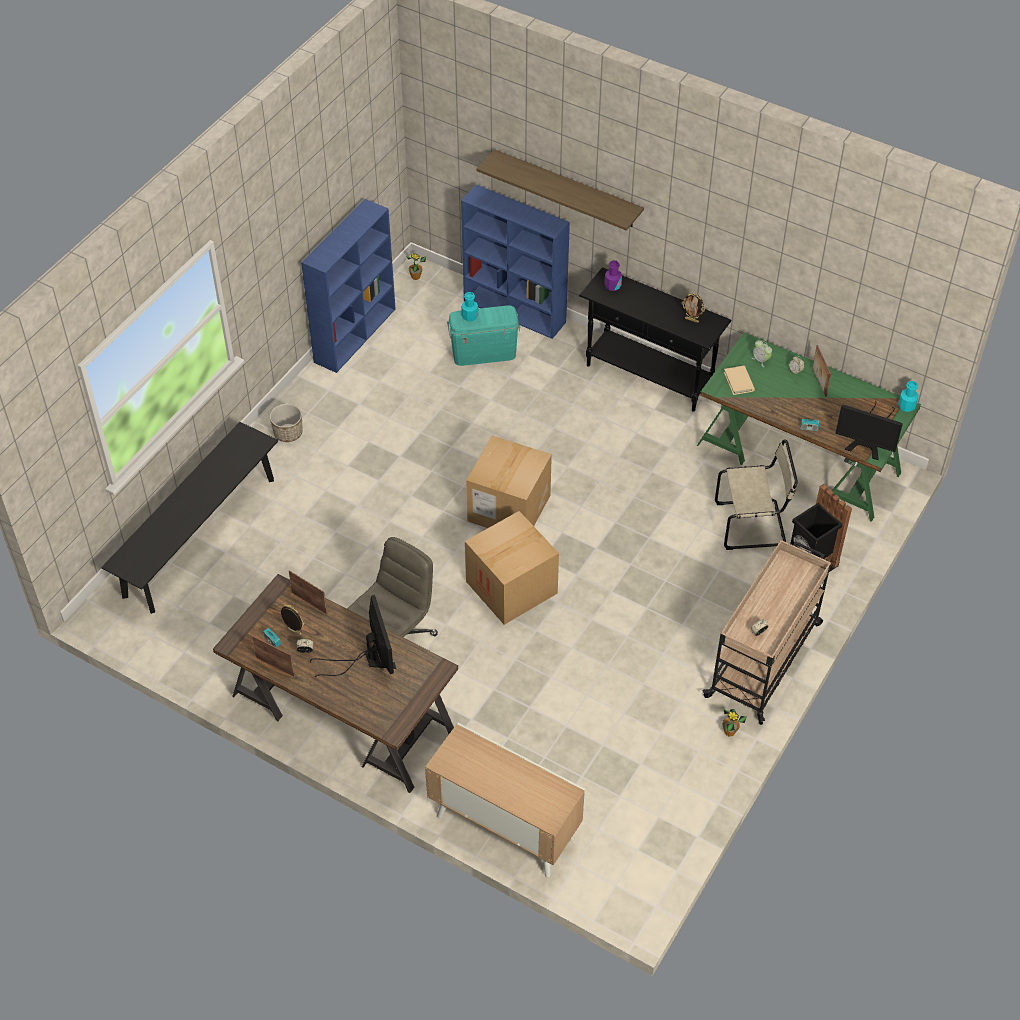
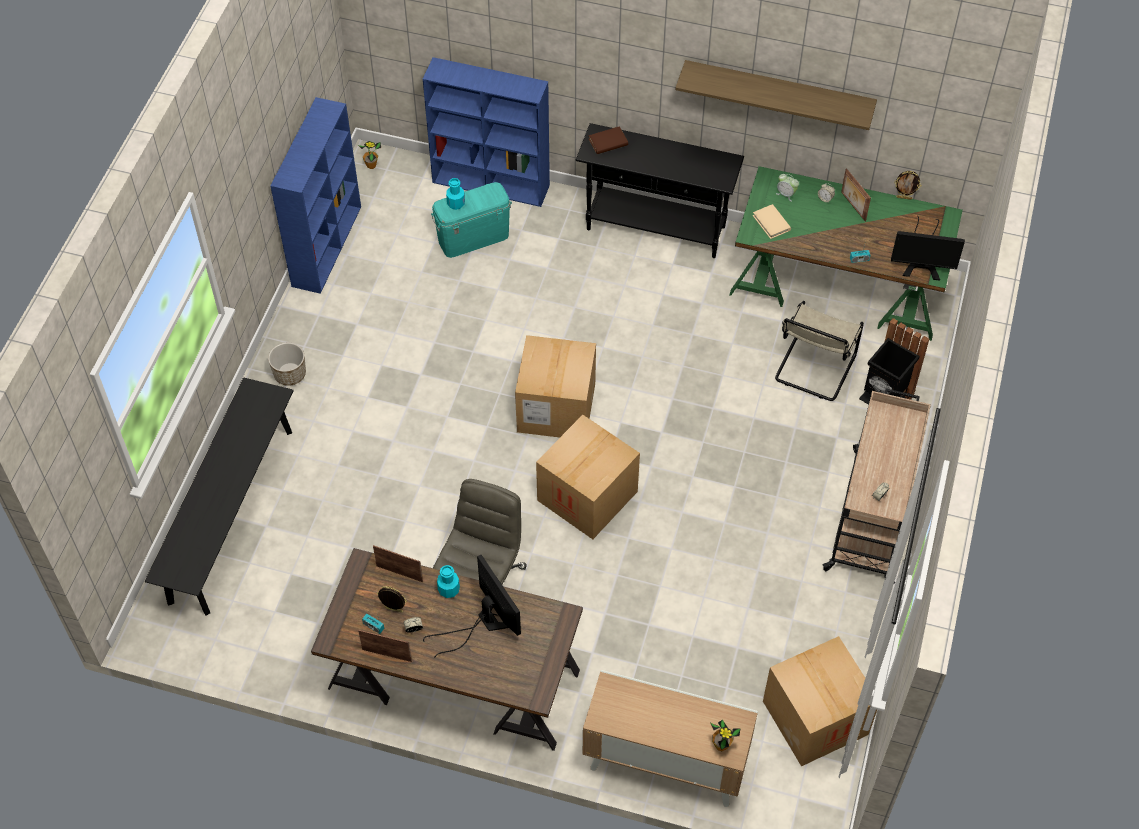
camera: 15 degrees left, 5 degrees up
(567, 189) = (542, 47): shelf -> shelf (778, 91)
(612, 286) = (608, 142): purple bottle -> brown book
(653, 821) = (815, 717): none -> cardboard box
(692, 320) = (703, 164): picture frame -> picture frame (904, 197)
(729, 732) = (861, 602): potted plant -> potted plant (721, 745)
(753, 524) = (814, 370): beige chair -> beige chair turned 135 degrees clockwise
(906, 406) = (949, 214): turquoise bottle -> turquoise bottle (449, 589)

